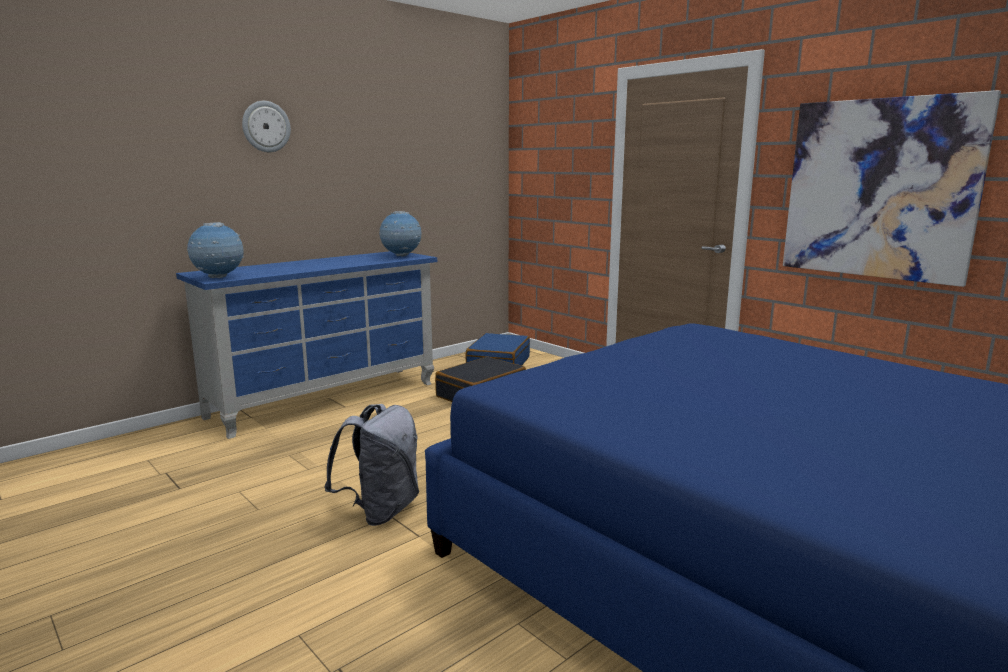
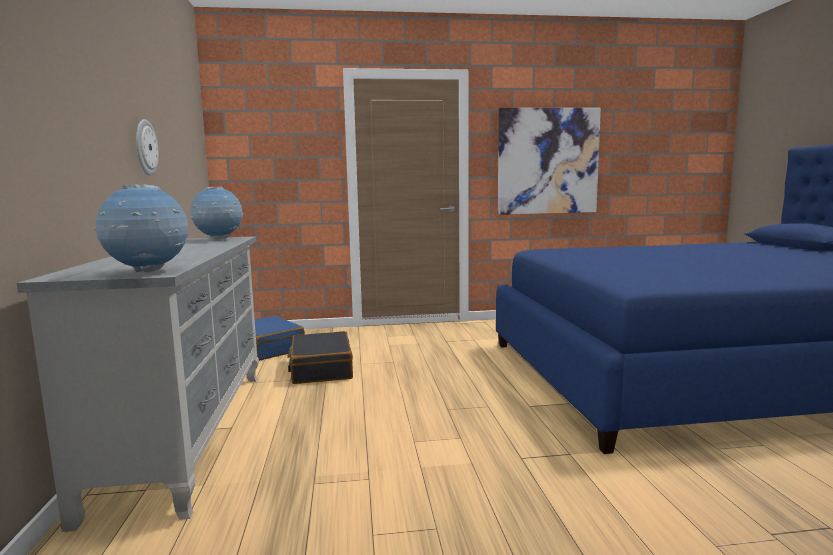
camera: 55 degrees left, 5 degrees down
(266, 126) = (70, 56): wall clock -> wall clock (145, 147)
(327, 400) = (191, 432): blue dresser -> grey dresser
(380, 511) = (508, 460): grey backpack -> none

